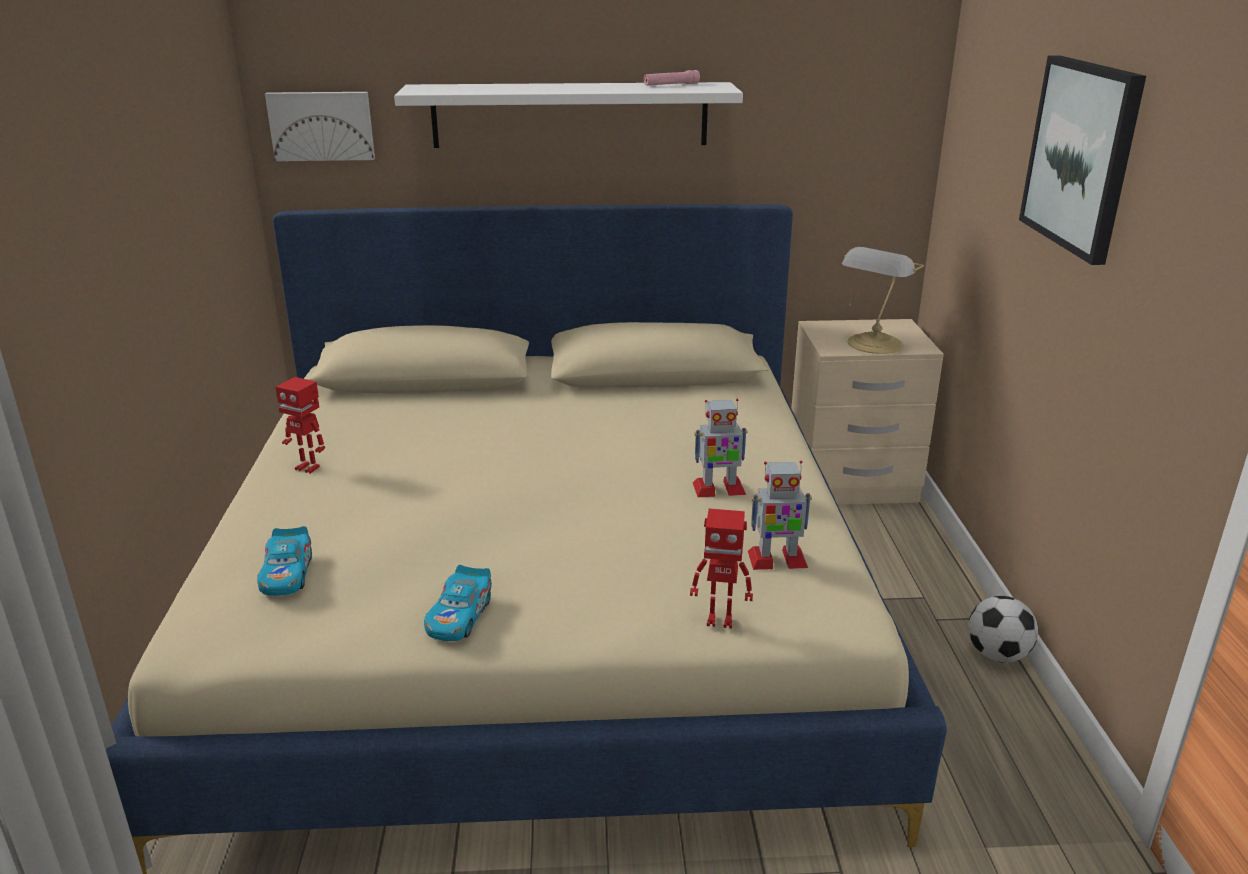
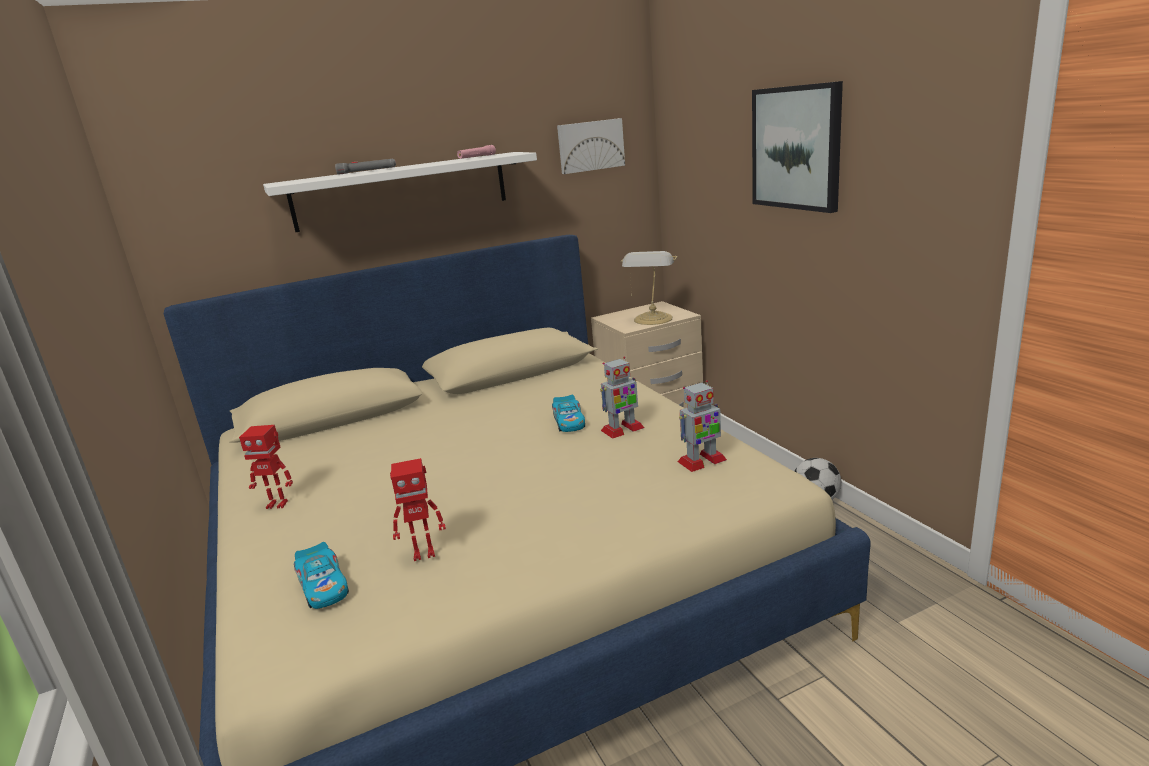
camera: 20 degrees left, 5 degrees down
(322, 125) = (193, 228): picture -> picture (590, 146)
(459, 616) = (500, 570): toy car -> toy car (569, 422)
(526, 86) = (367, 171): none -> grey flashlight
(720, 620) = (699, 510): toy robot -> toy robot (424, 553)

